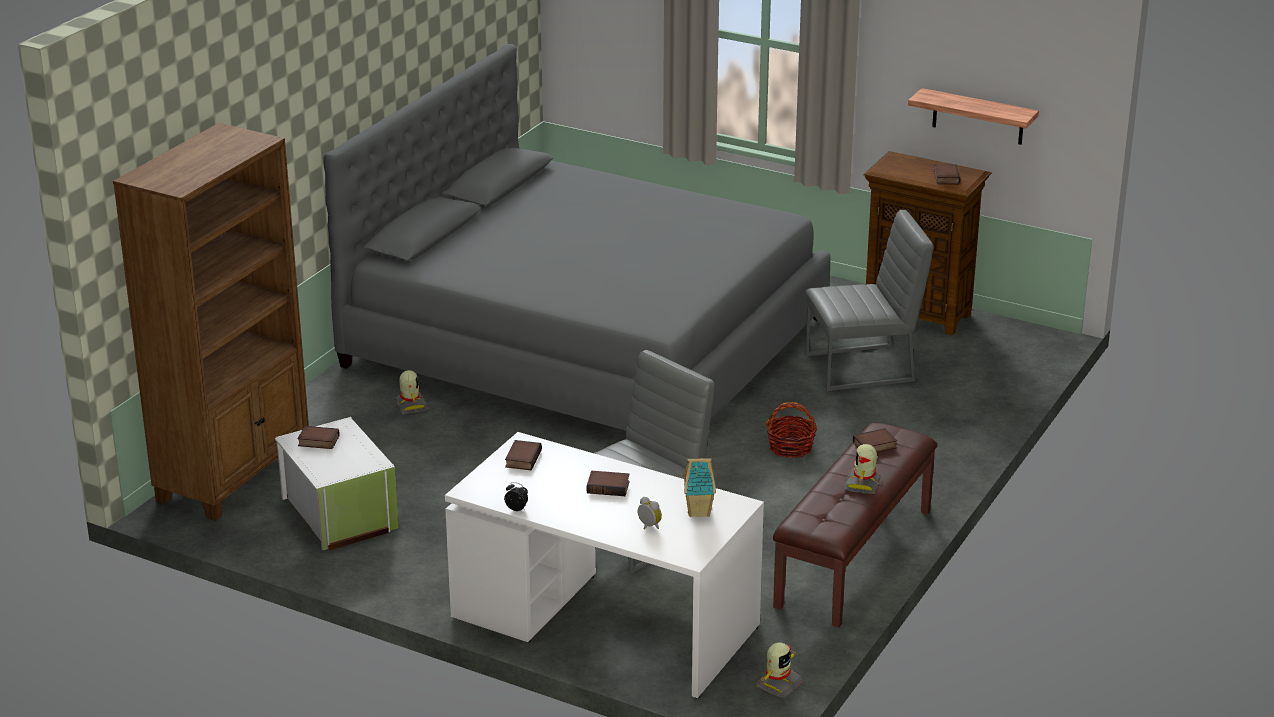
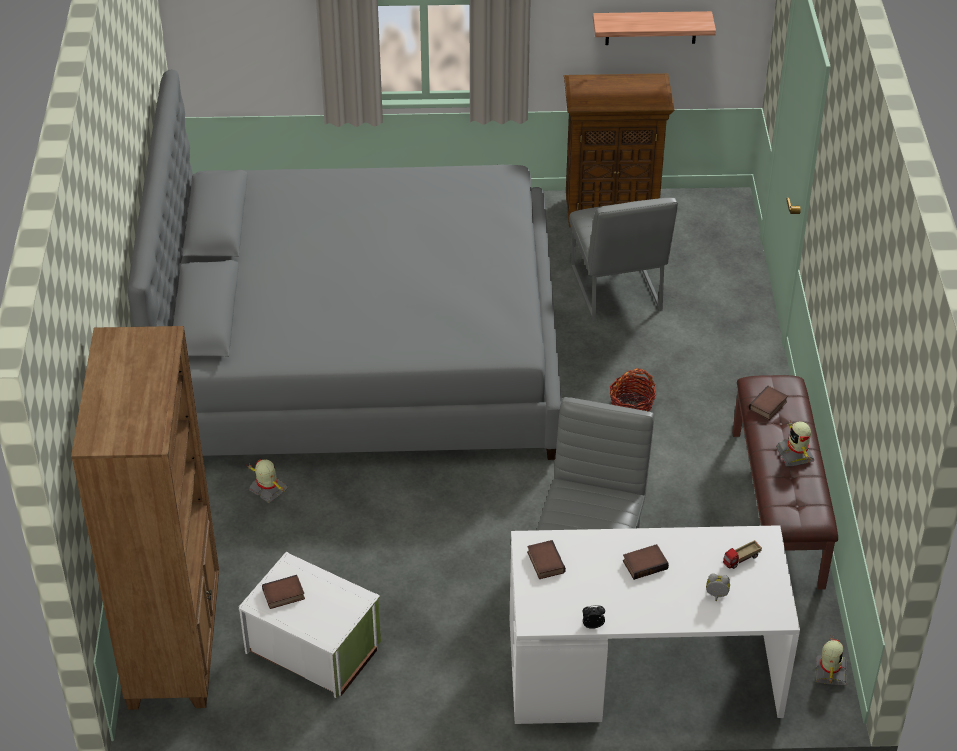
camera: 30 degrees left, 15 degrees up
(699, 511) = (741, 560): toy house -> toy truck
(863, 368) = (616, 290): grey chair -> grey chair turned 120 degrees clockwise
(945, 177) = (640, 94): book -> none

